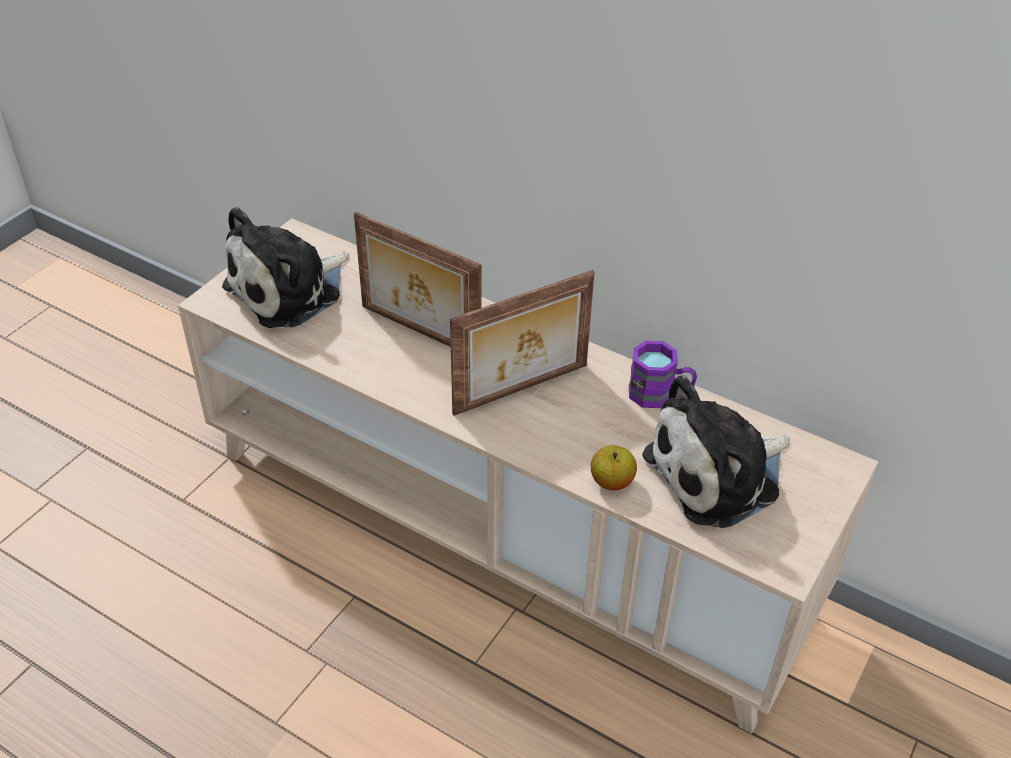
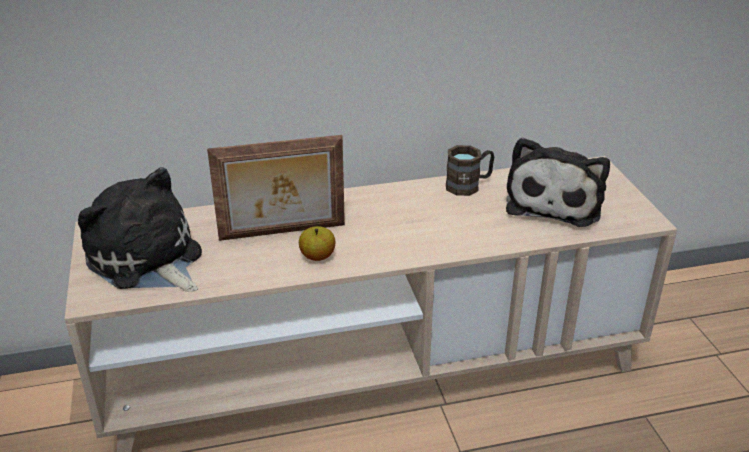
camera: 45 degrees left, 10 degrees down
(289, 290) = (147, 260): plush toy -> plush toy turned 135 degrees clockwise
(522, 391) = (395, 225): picture frame -> none
(612, 481) = (514, 236): apple -> apple (317, 256)
(659, 396) = (469, 185): purple mug -> brown mug

